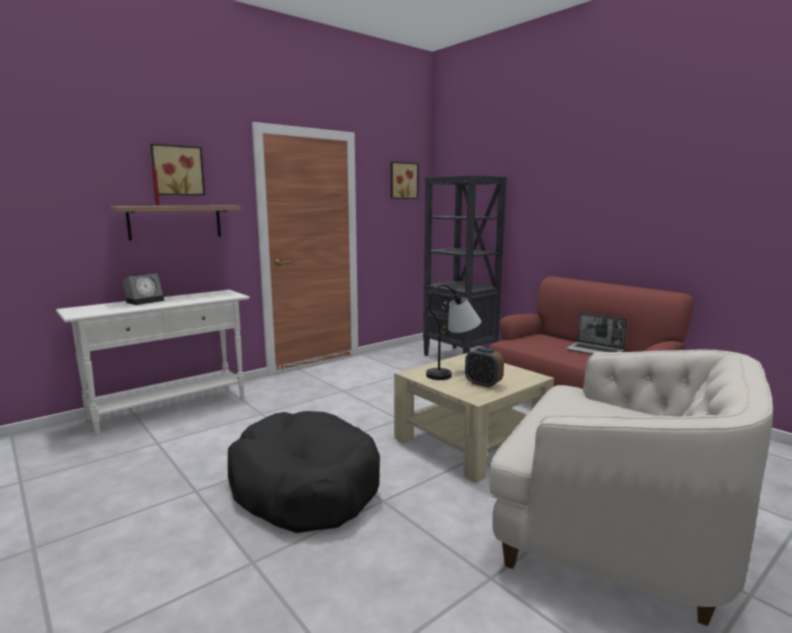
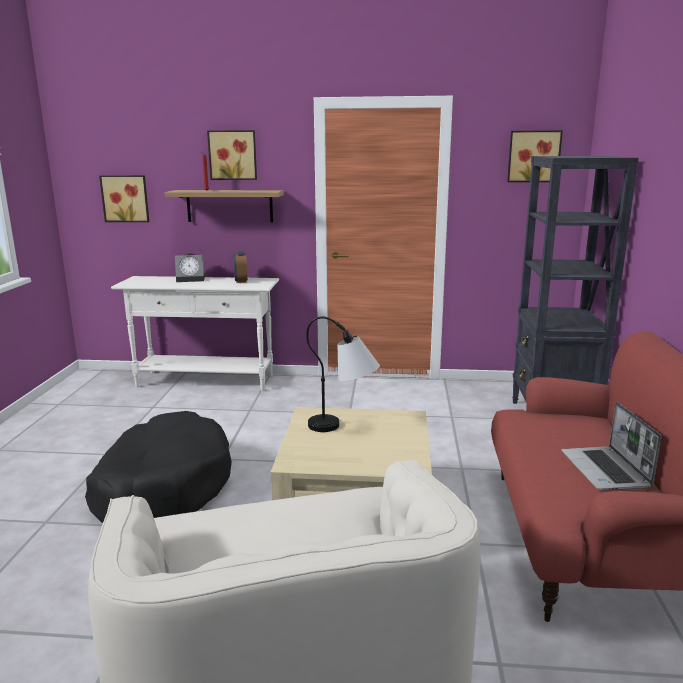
camera: 45 degrees right, 5 degrees up
(43, 216) = (126, 198): none -> picture
(483, 384) = (338, 451): alarm clock -> alarm clock (241, 281)

